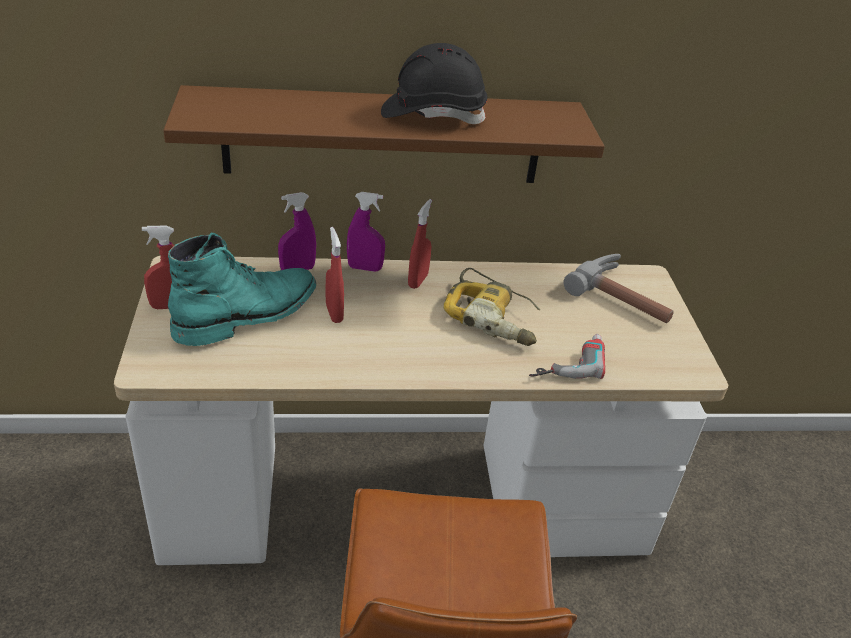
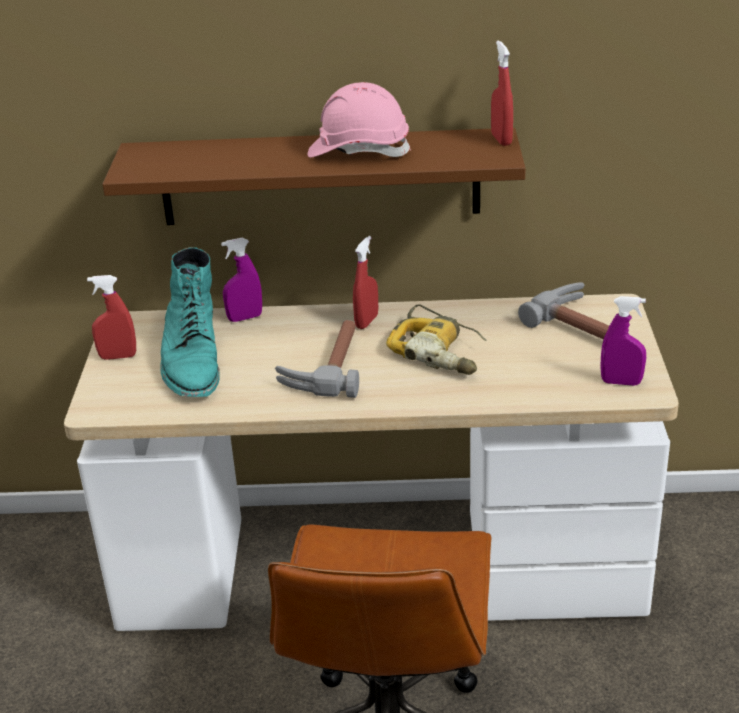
camera: 10 degrees right, 5 degrees down
(248, 315) = (192, 360): turquoise boot -> turquoise boot turned 120 degrees clockwise
(334, 313) = (277, 355): red spray bottle -> red spray bottle (501, 139)
(365, 268) = (313, 313): purple spray bottle -> purple spray bottle (621, 382)
(383, 328) = (325, 366): none -> hammer
(432, 114) = (358, 151): black hard hat -> pink hard hat
(566, 360) = (508, 387): power drill -> none

